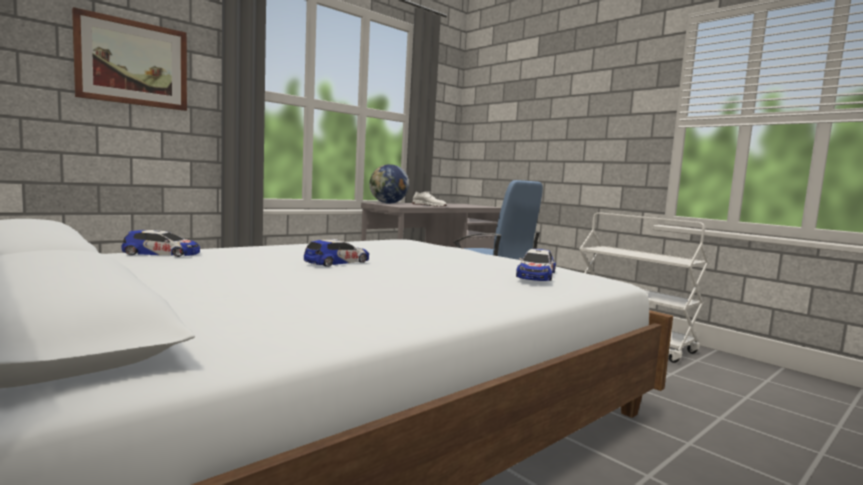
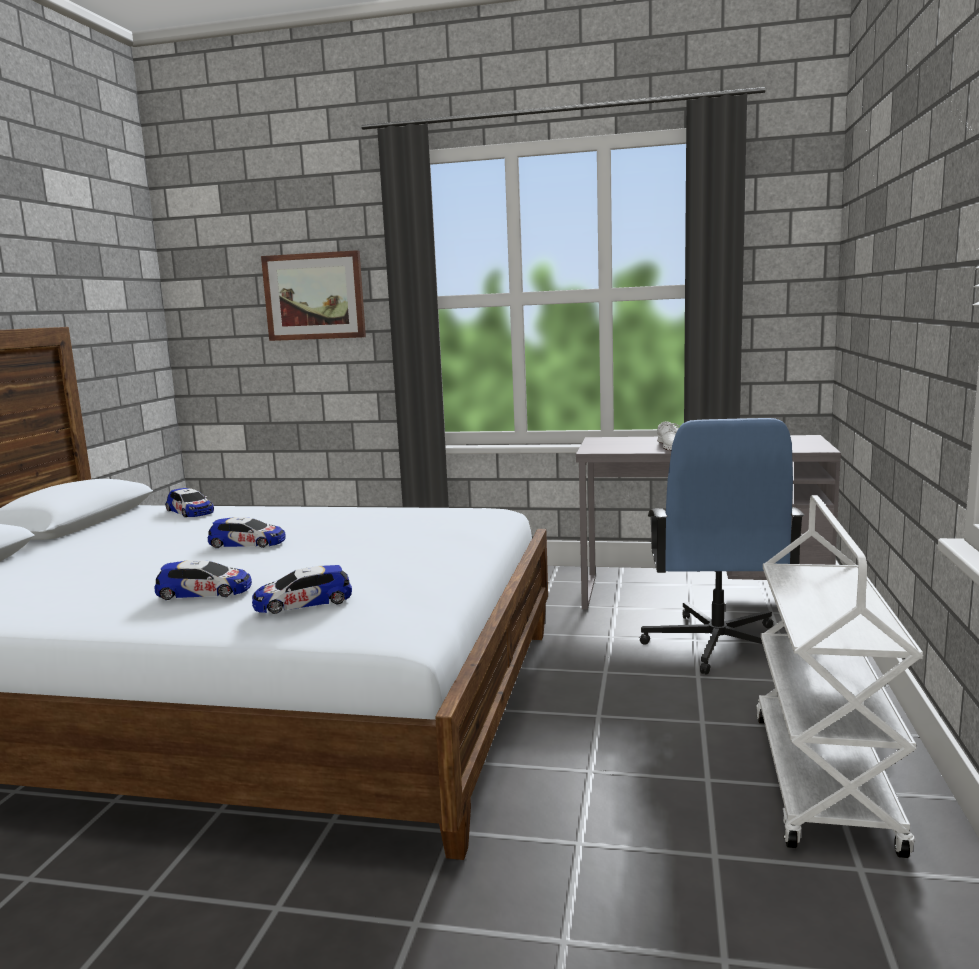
camera: 55 degrees right, 5 degrees up
(388, 203) = (616, 440): globe -> none
(456, 282) = (204, 591): none -> toy car

